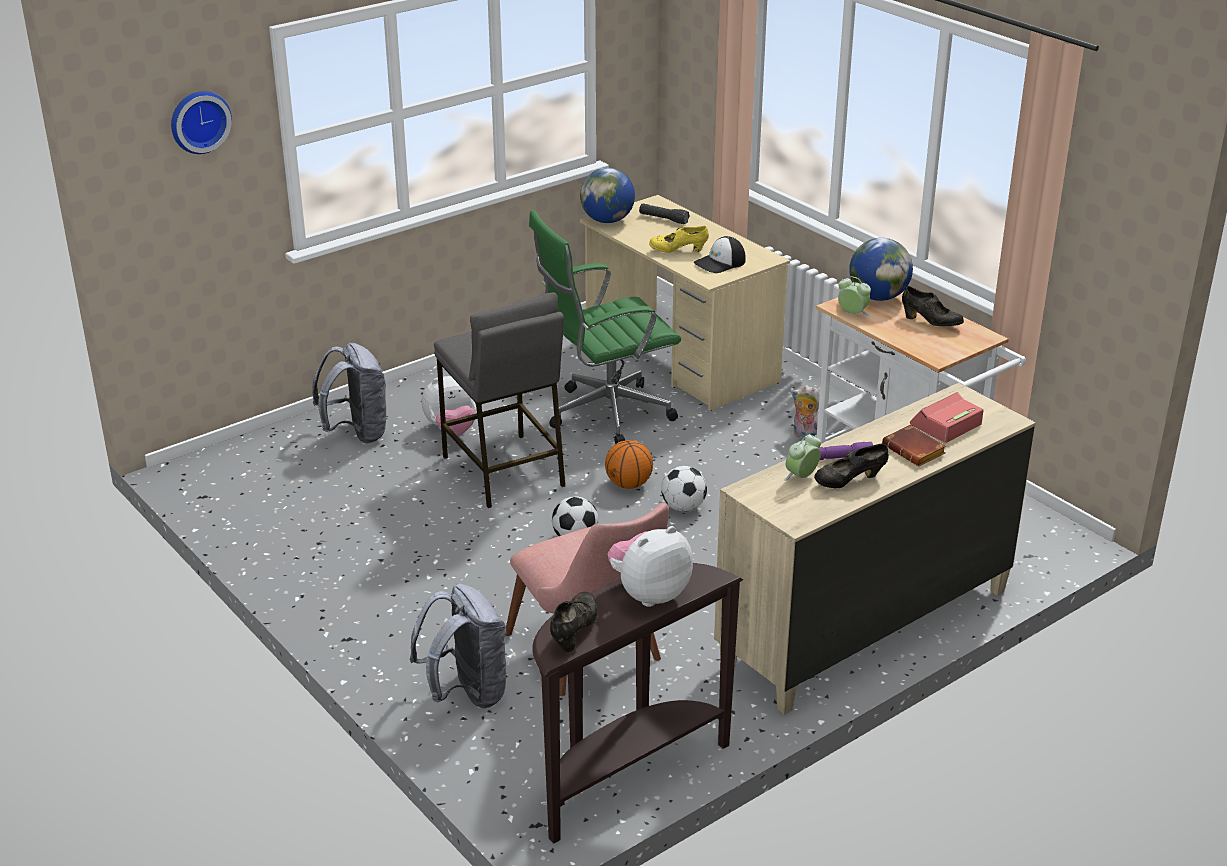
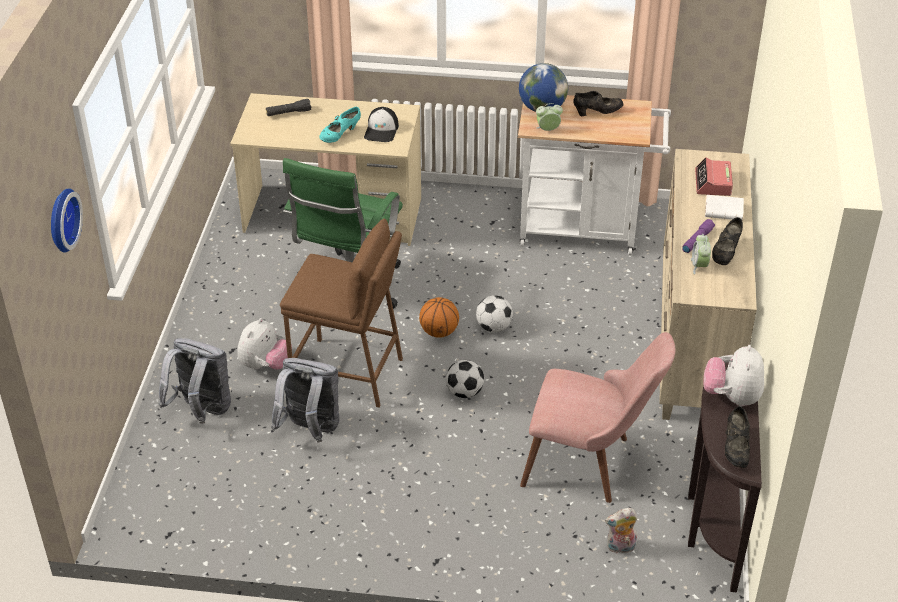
camera: 45 degrees left, 10 degrees up
(466, 693) = (559, 541): grey backpack -> grey backpack (310, 429)
(504, 471) = (348, 373): grey stool -> brown stool
(574, 632) = (735, 449): black shoe -> black shoe turned 150 degrees counterclockwise
(607, 220) = (252, 134): globe -> none
(678, 251) = (340, 135): yellow shoe -> turquoise shoe
(804, 436) = (489, 230): plush toy -> plush toy (620, 548)
(915, 451) = (725, 210): brown book -> white book

